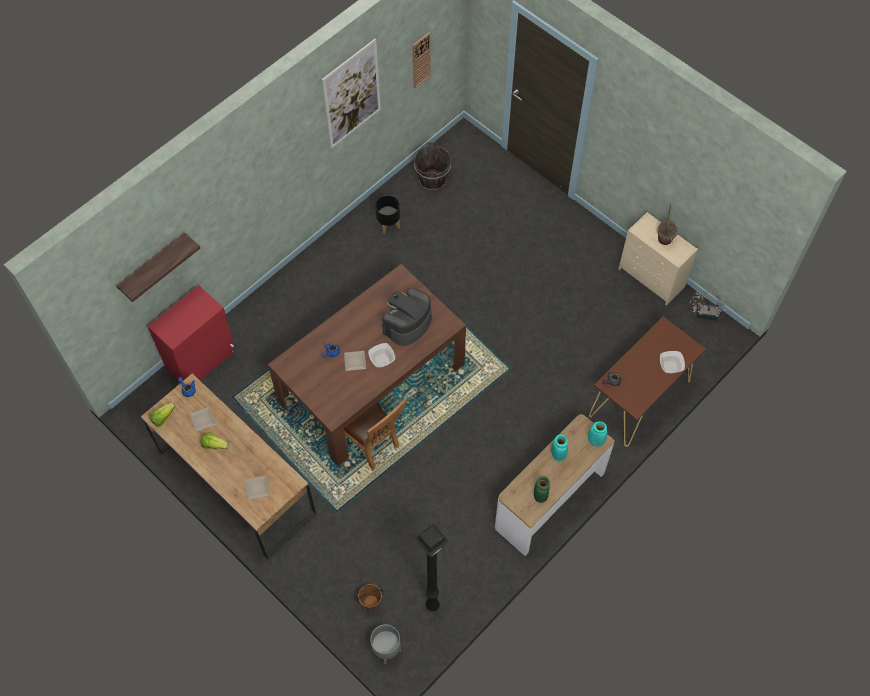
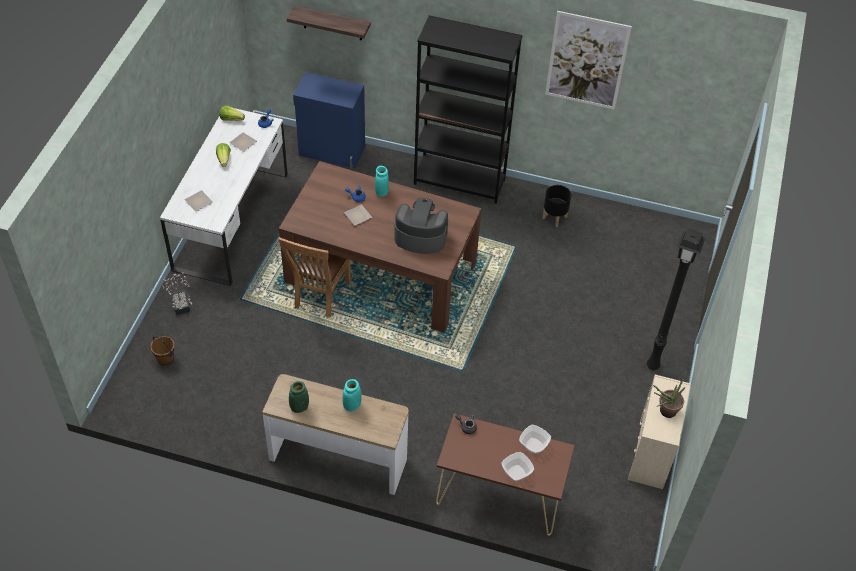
camera: 60 degrees right, 10 degrees down
(202, 360) = (332, 152): red cabinet -> blue cabinet
(236, 482) = (231, 221): brown desk -> white desk
(304, 274) = (459, 181): none -> black bookcase
(382, 360) = (371, 234): bowl -> bowl (534, 445)
(386, 649) = (126, 388): grey planter -> none
(421, 60) = (681, 104): wall clock -> none
(432, 180) = (627, 230): brown bucket -> none
(433, 605) = (184, 407): black floor lamp -> black floor lamp (653, 367)
(596, 440) = (385, 431): turquoise vase -> turquoise vase (381, 192)
(704, 313) = (643, 519): potted plant -> potted plant (181, 302)

